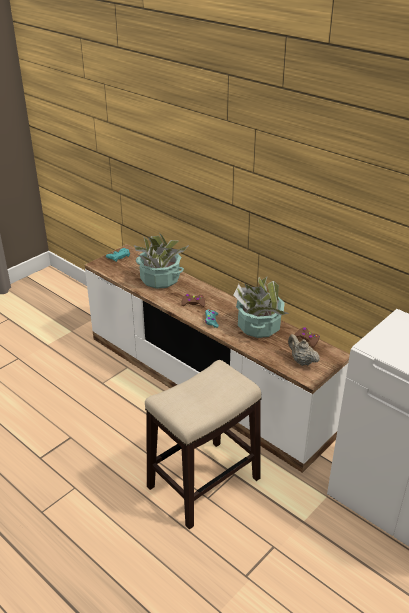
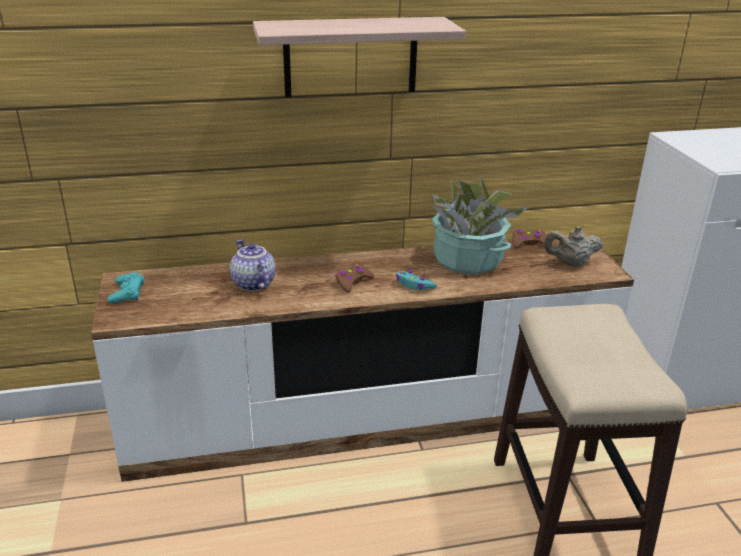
camera: 55 degrees left, 5 degrees down
(160, 279) = (252, 283): potted plant -> teapot
(228, 184) = (350, 57): none -> shelf

